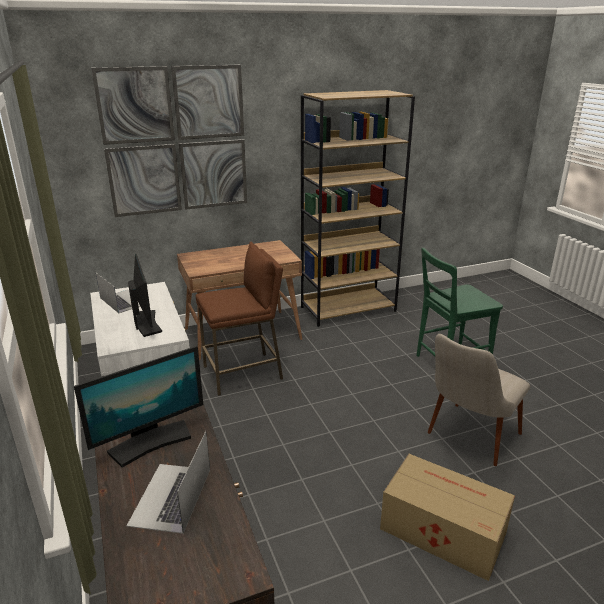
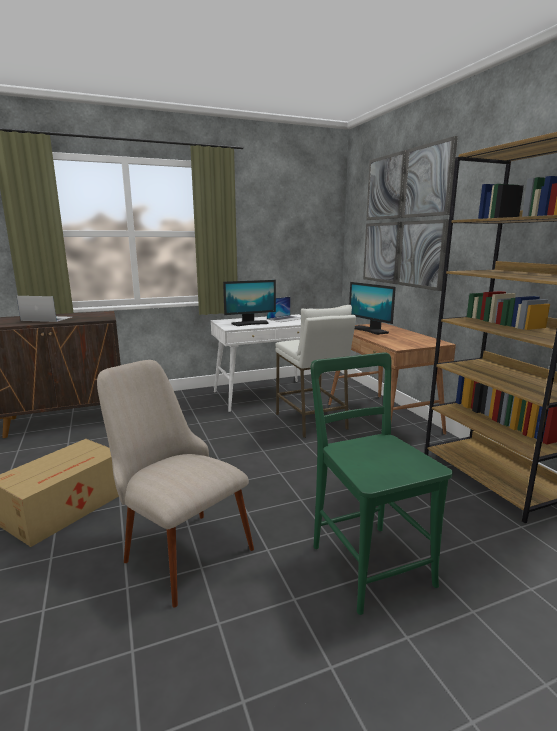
camera: 90 degrees right, 10 degrees down
(150, 442) = (92, 315): monitor -> monitor (370, 330)
(243, 373) = (311, 421): brown stool -> white stool

